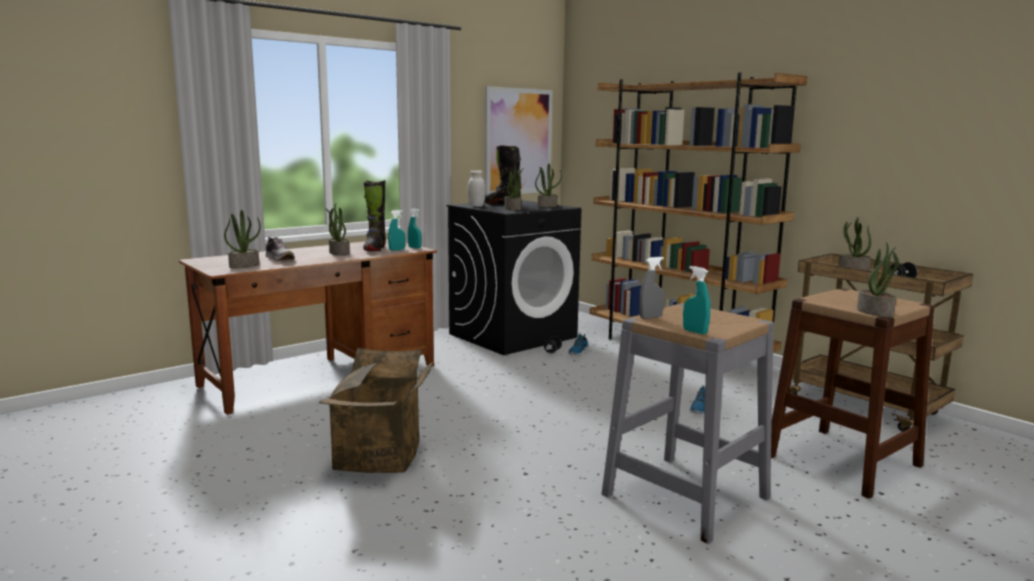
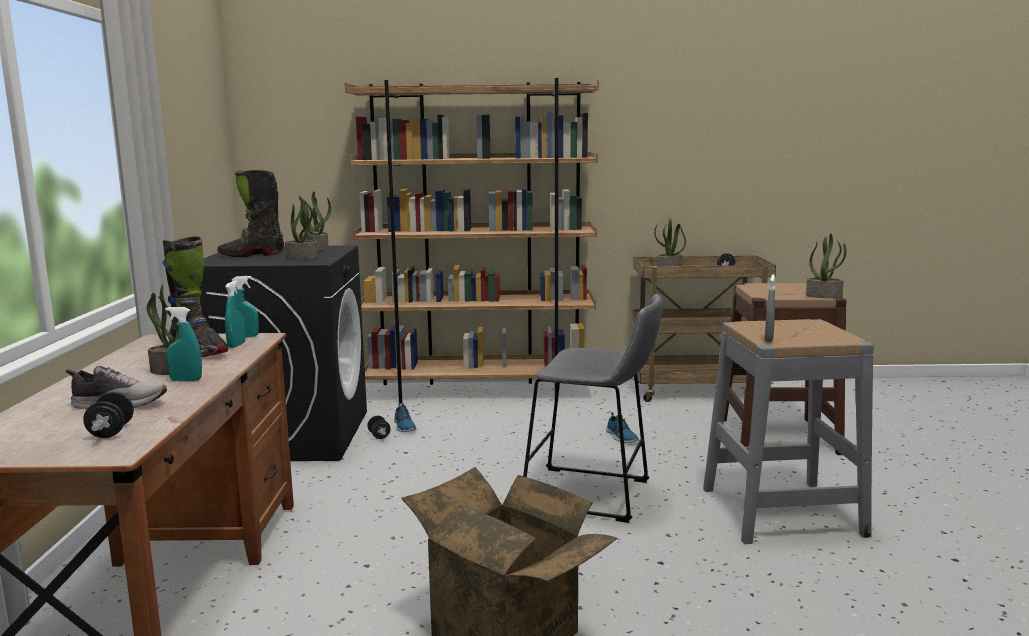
camera: 50 degrees left, 0 degrees up
(244, 266) = (111, 432): potted plant -> black dumbbell
(476, 206) = (236, 262): white jar -> none
(518, 141) = (203, 164): picture -> none
(585, 427) = (593, 495): none -> grey stool
(695, 332) = (834, 341): turquoise spray bottle -> turquoise spray bottle (186, 380)

